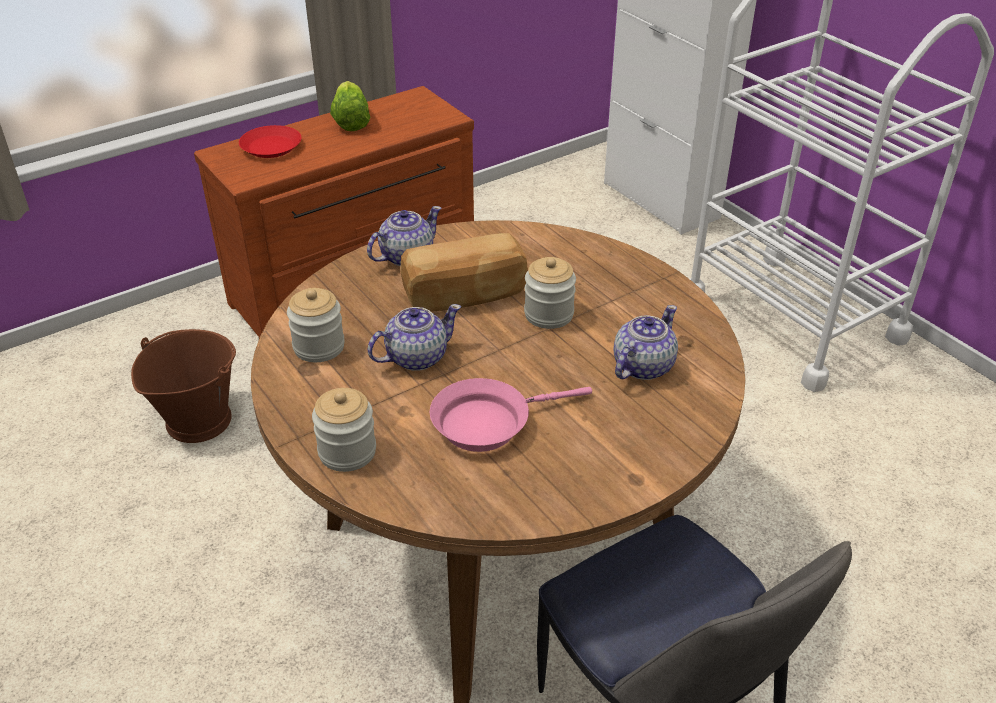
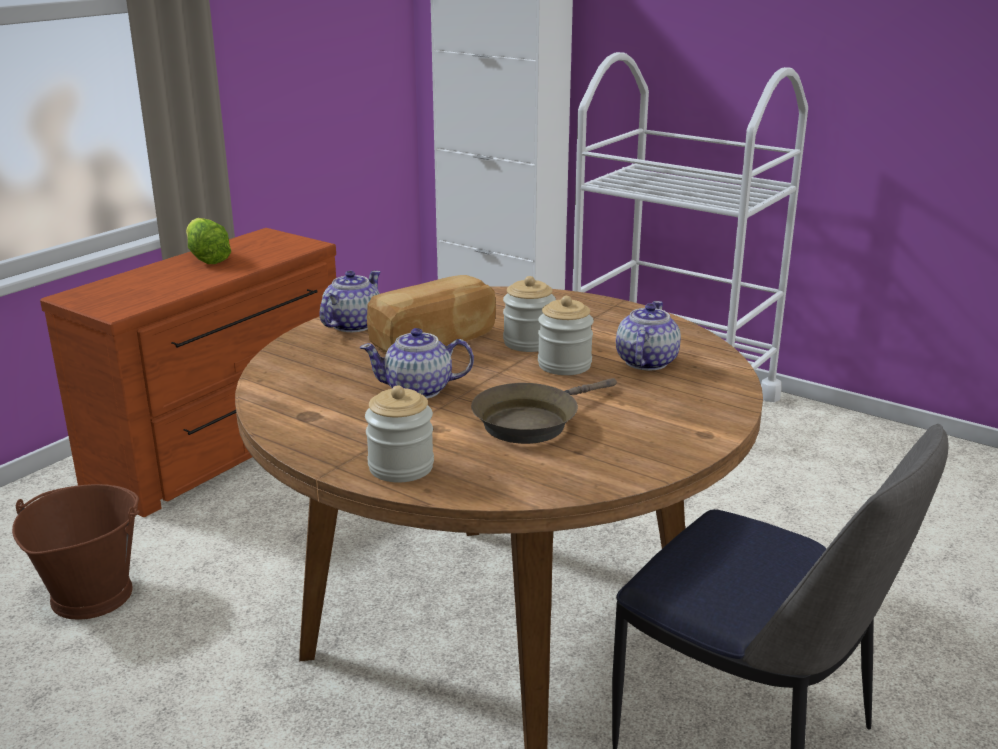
camera: 20 degrees left, 15 degrees down
(272, 147) = (131, 285): red plate -> none
(319, 347) = (308, 399): jar -> jar (564, 365)
(415, 357) = (419, 390): teapot -> teapot turned 135 degrees counterclockwise
(488, 422) = (531, 422): pink frying pan -> brown frying pan

